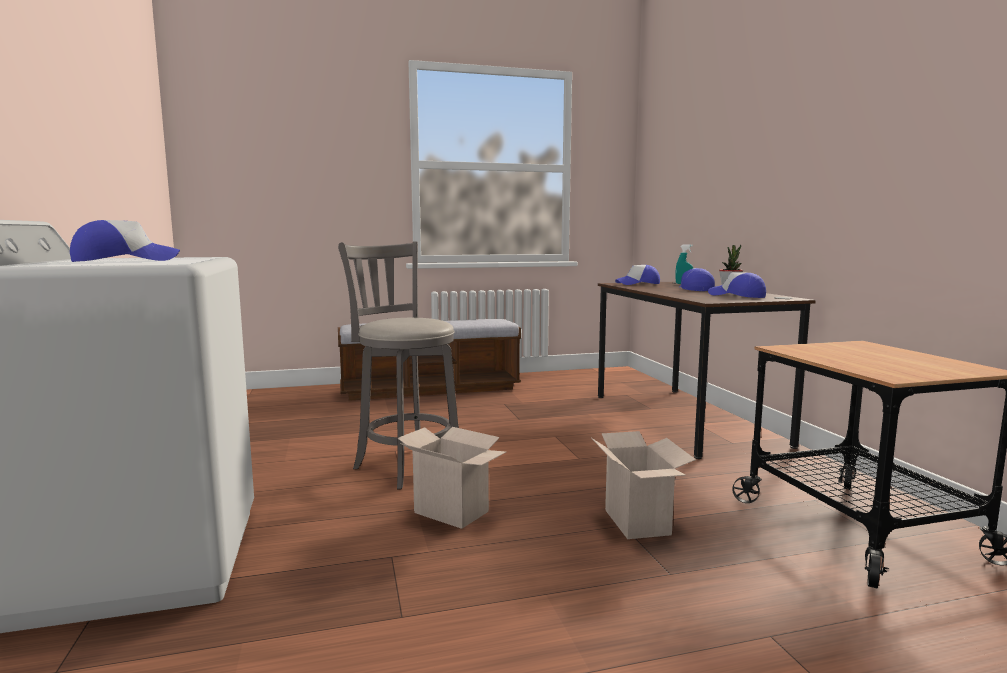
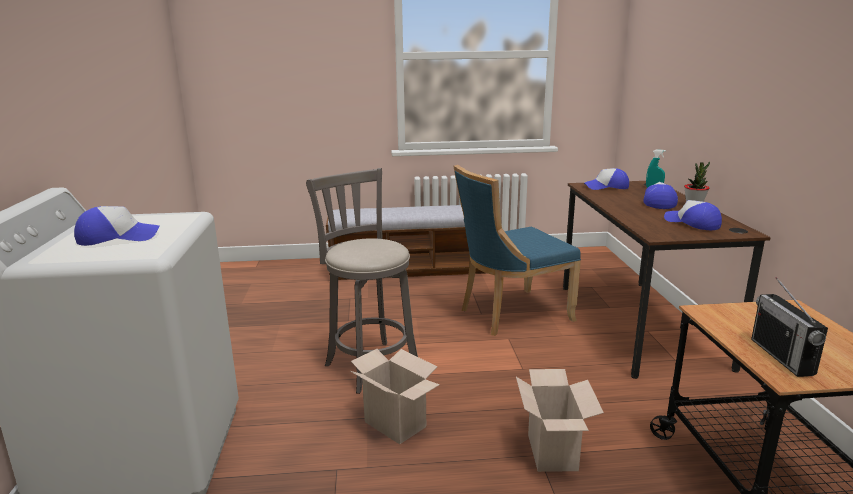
camera: 10 degrees right, 10 degrees up
(551, 418) = (510, 314): none -> blue chair
(877, 366) = (782, 356): none -> radio

